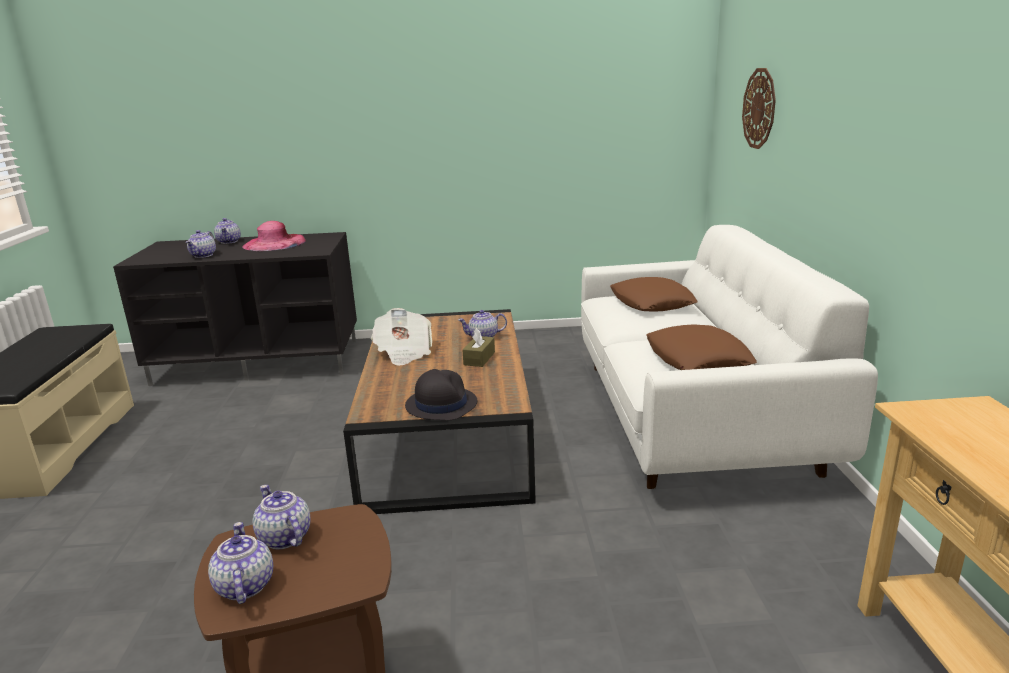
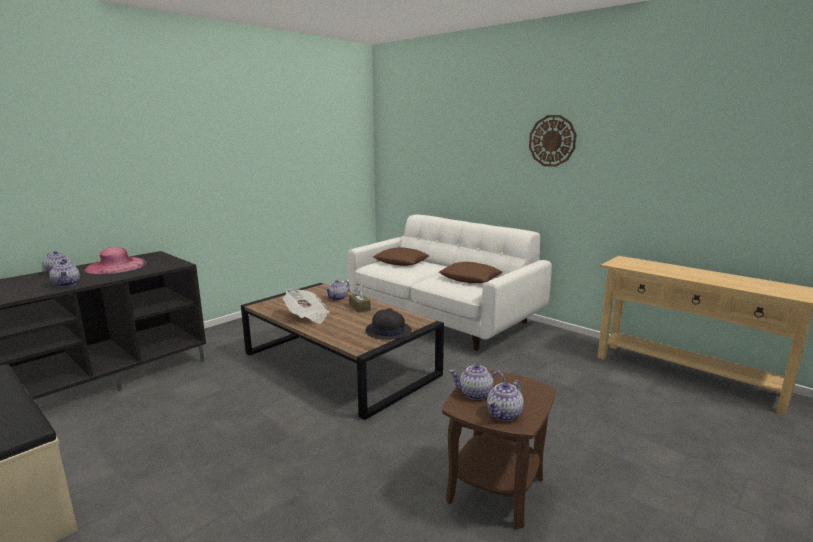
camera: 45 degrees left, 5 degrees down
(244, 586) = (504, 414): teapot -> teapot turned 75 degrees counterclockwise
(759, 108) = (426, 151): wall clock -> wall clock (552, 141)

